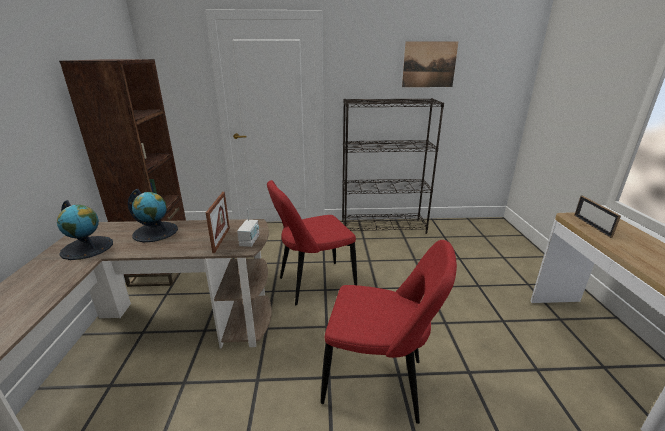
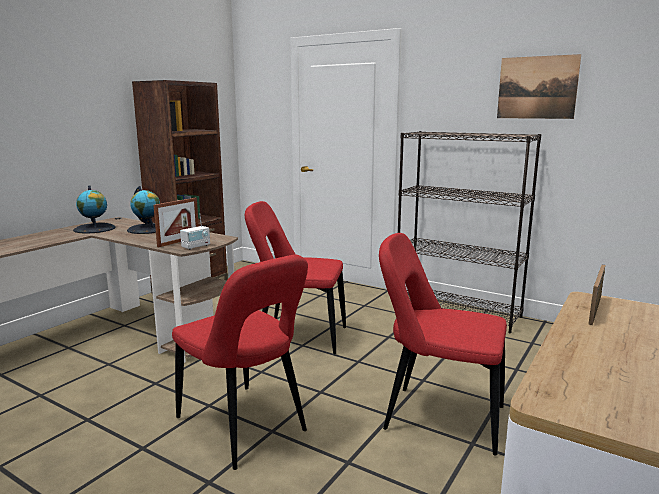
camera: 35 degrees right, 10 degrees down
(468, 311) = (438, 417): none -> red chair

